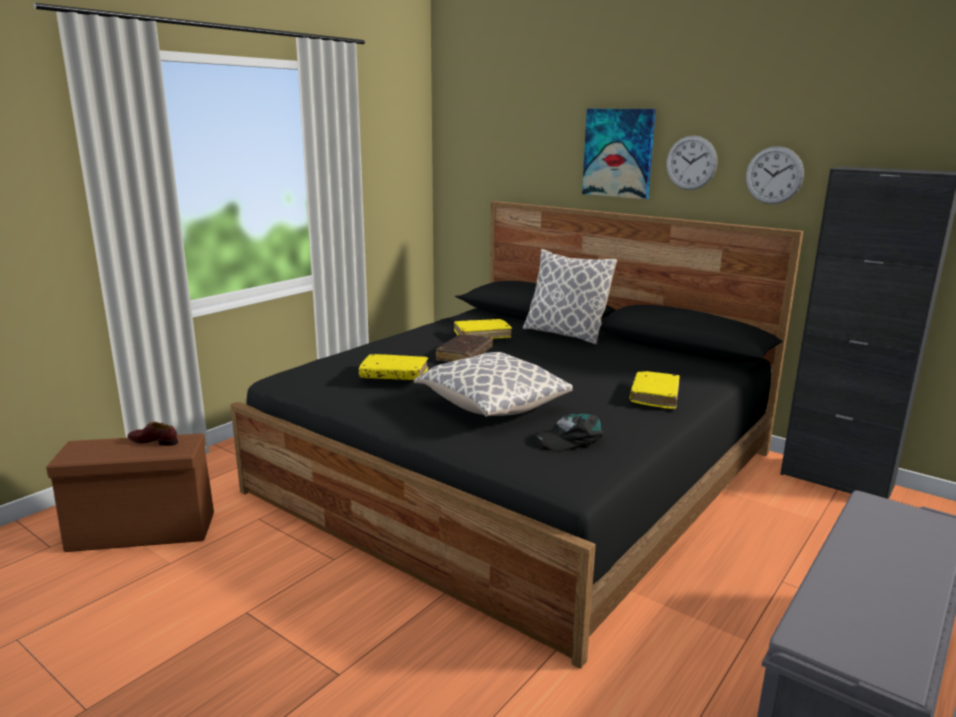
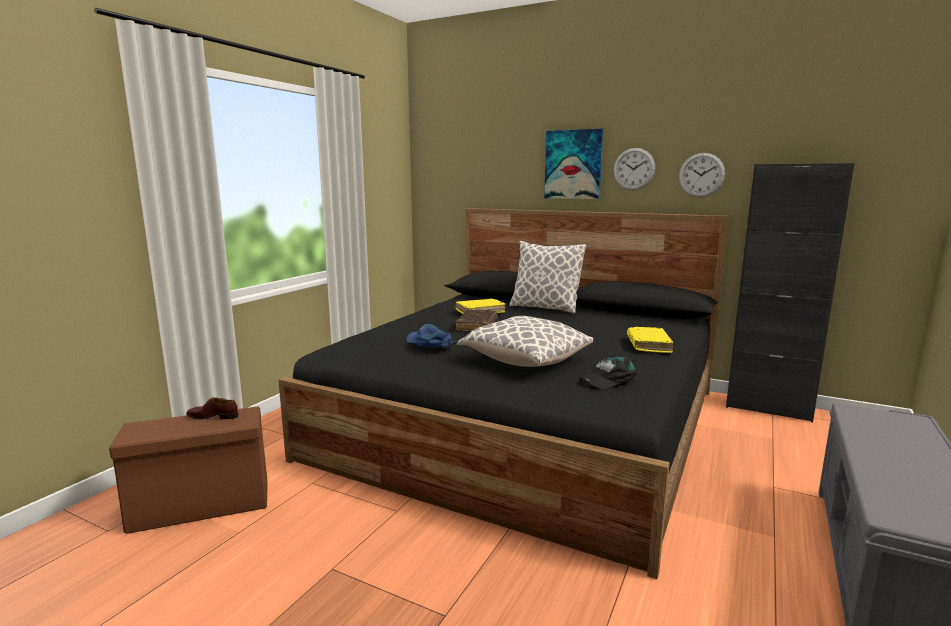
camera: 10 degrees left, 5 degrees down
(394, 375) = (429, 342): yellow book -> blue cap

